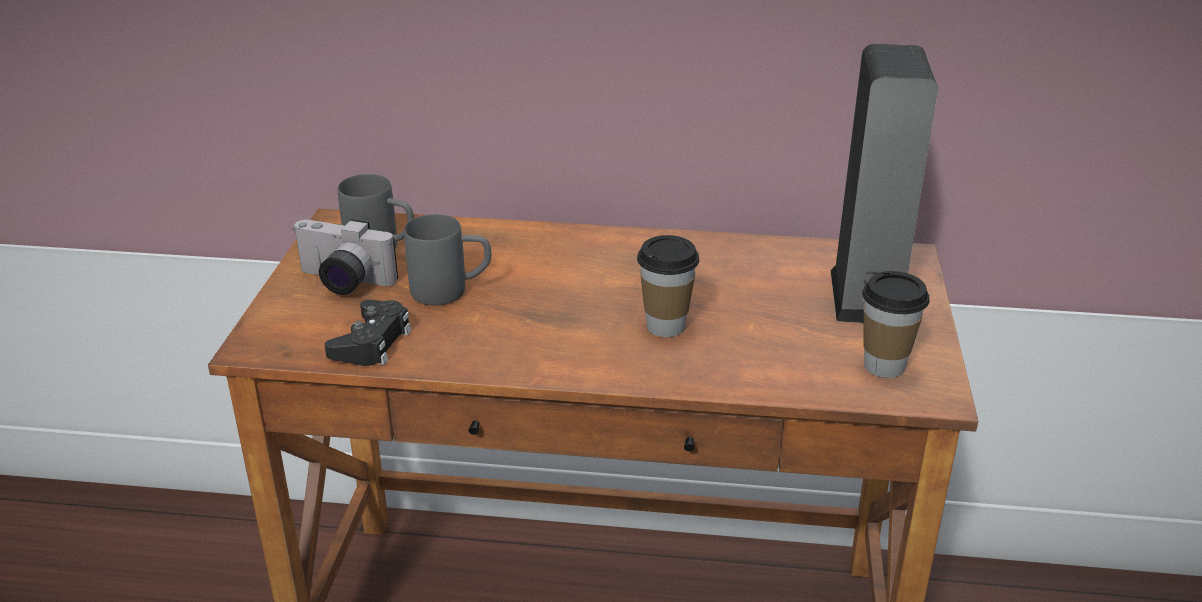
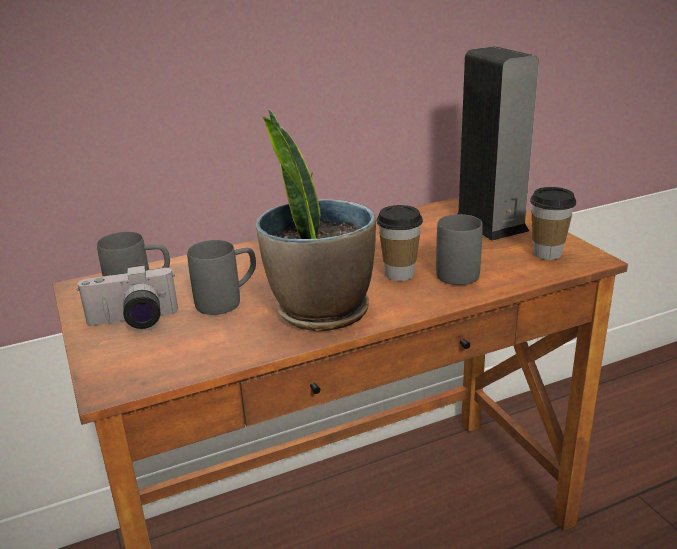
camera: 30 degrees left, 5 degrees down
(372, 342) = (206, 351): black game controller -> none
(527, 340) = (320, 311): none -> potted plant
(734, 345) = (453, 271): none -> grey mug

